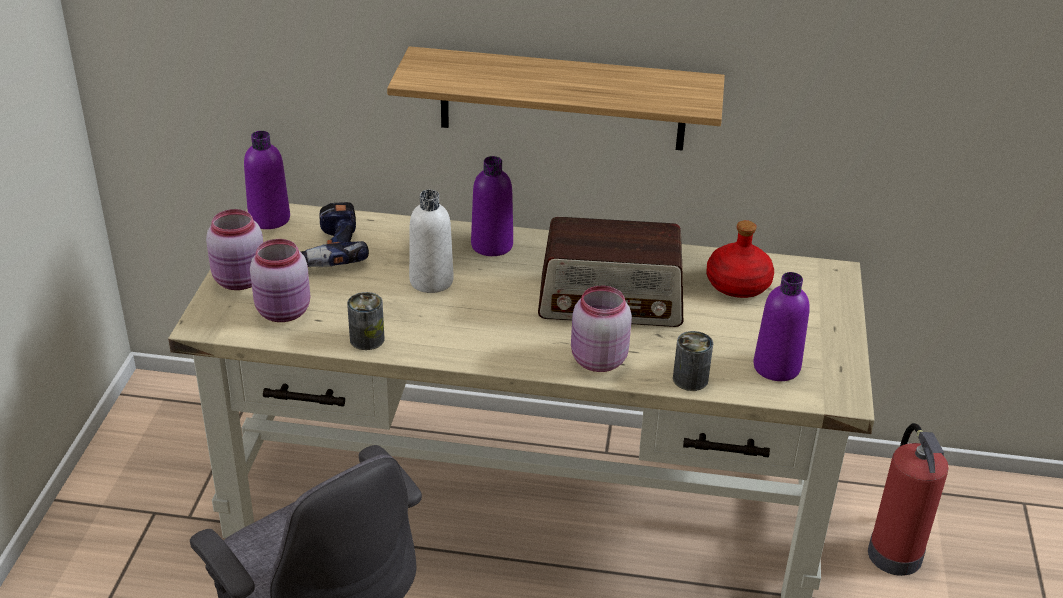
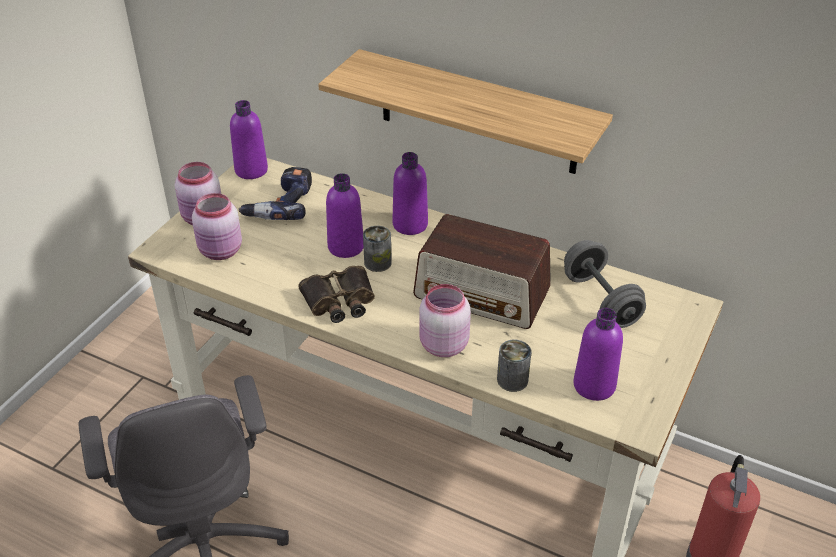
camera: 20 degrees right, 5 degrees up
(367, 339) = (270, 287): can -> can (377, 262)
(431, 281) = (346, 247): white bottle -> purple bottle
(457, 338) = (339, 301): none -> binoculars
(738, 284) = (600, 300): red bottle -> grey dumbbell

